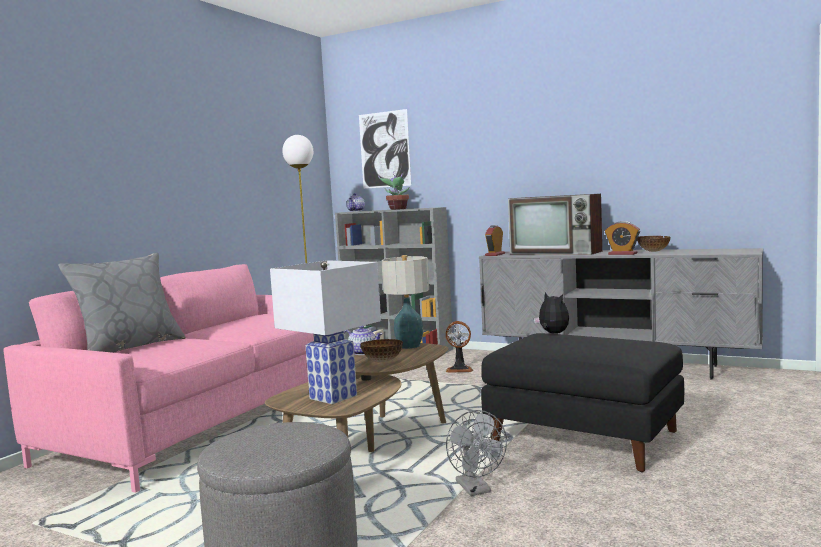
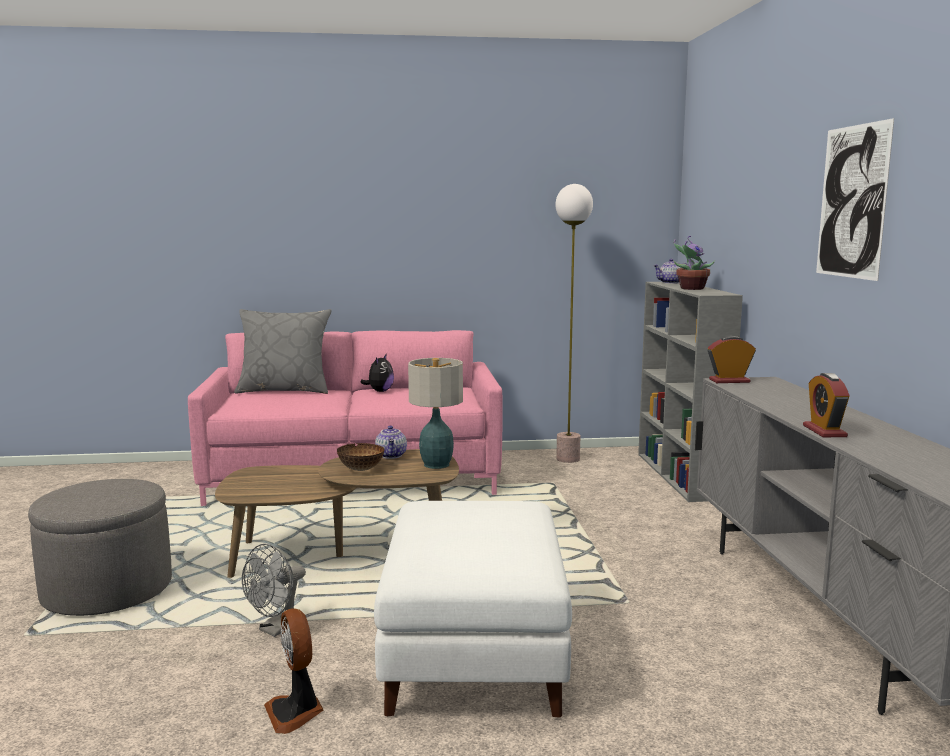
camera: 55 degrees right, 5 degrees up
(332, 397) = (266, 484): white table lamp -> none
(384, 149) = (712, 201): picture -> picture (852, 202)
(459, 369) = (649, 525): fan -> fan (295, 712)
(552, 333) = (527, 509): plush toy -> plush toy (379, 391)
(557, 252) = (793, 401): television -> none
(586, 438) = (475, 656): black ottoman -> white ottoman
(653, 251) = (888, 443): bowl -> none

